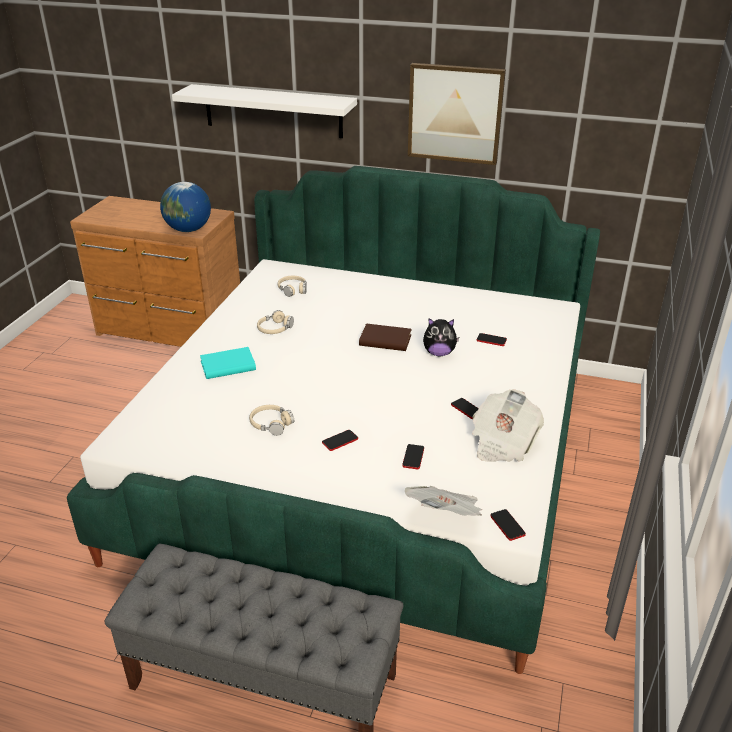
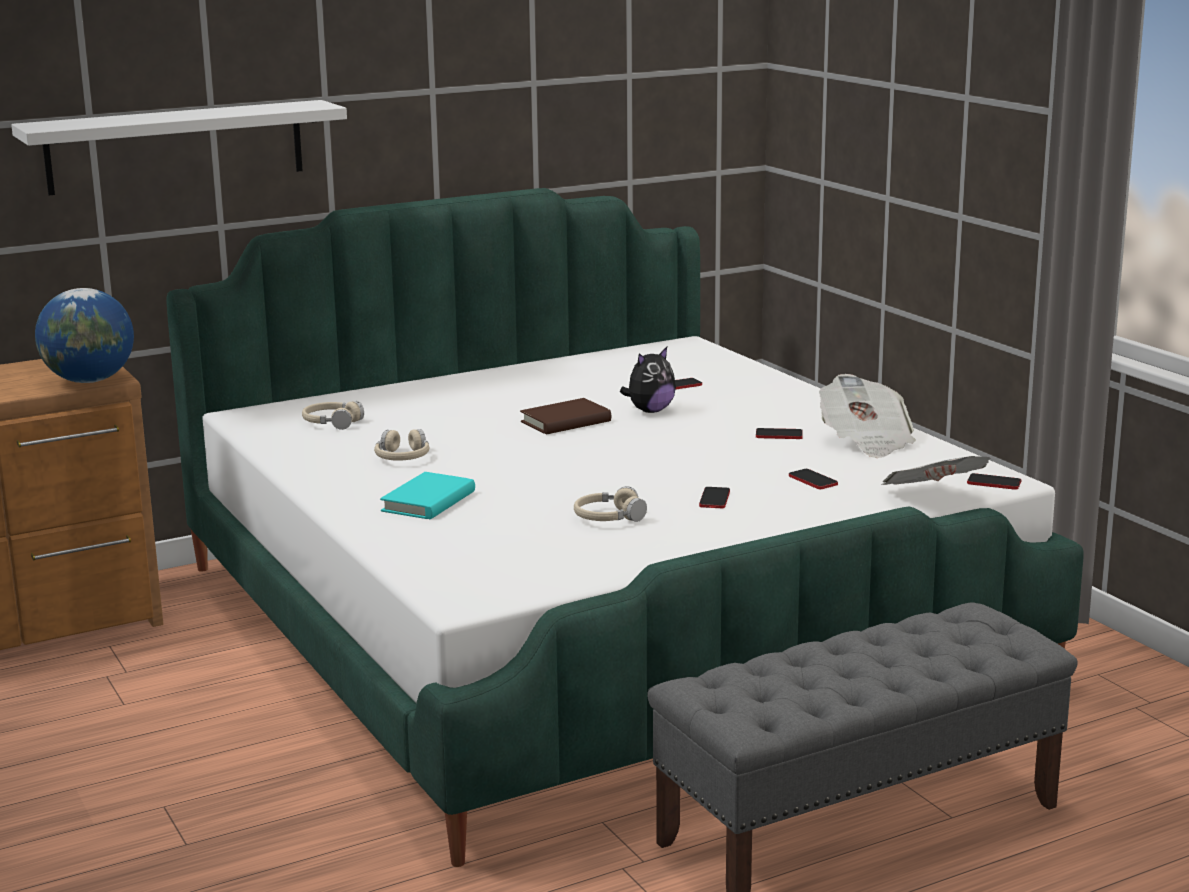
camera: 45 degrees left, 15 degrees down
(455, 113) = (471, 100): picture -> none

